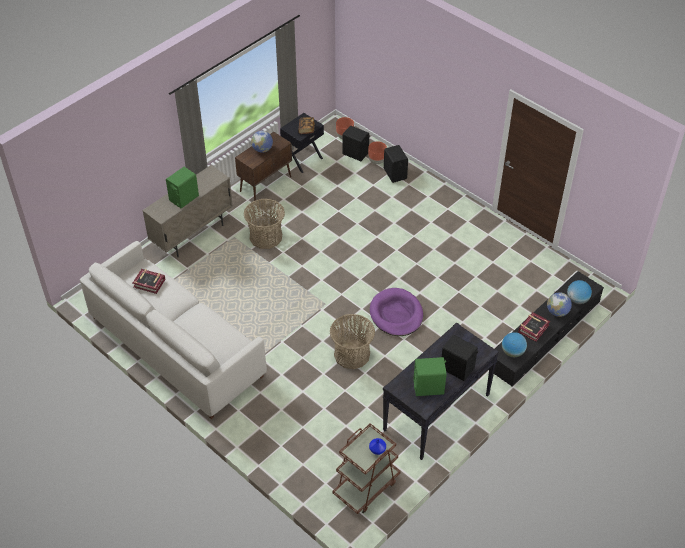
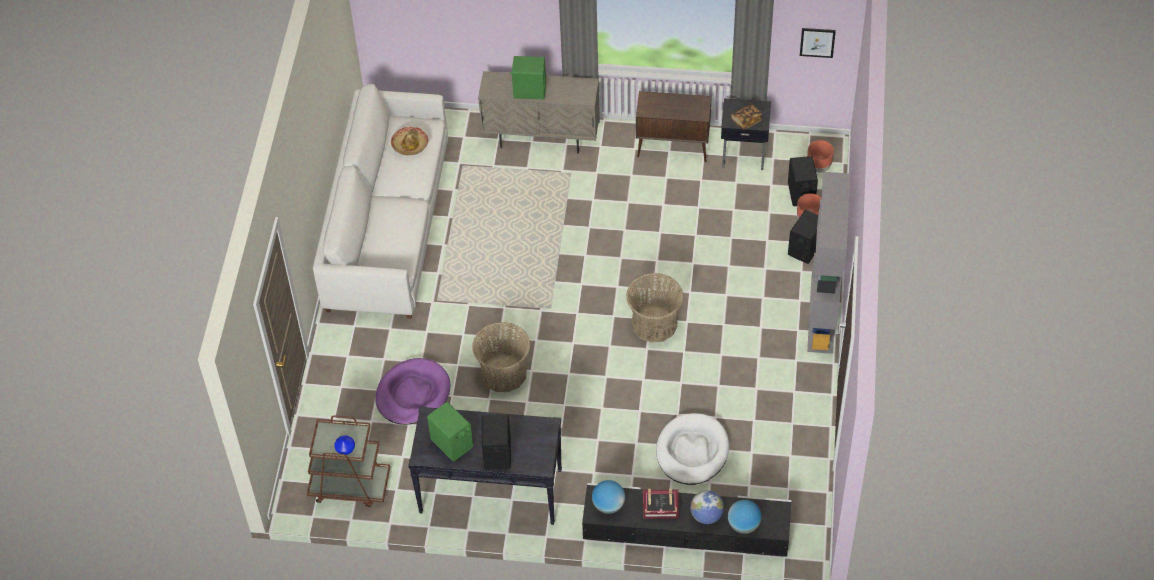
camera: 55 degrees right, 5 degrees up
(149, 283) = (410, 144): book -> hat
(262, 149) = (673, 105): globe -> none
(266, 237) = (597, 199): basket -> basket (654, 323)
(314, 53) = (817, 42): none -> picture
(396, 314) = (592, 377): purple dog bed -> purple dog bed (413, 394)
(447, 193) = (822, 316): none -> grey bookcase
(491, 300) = (692, 451): none -> white dog bed

